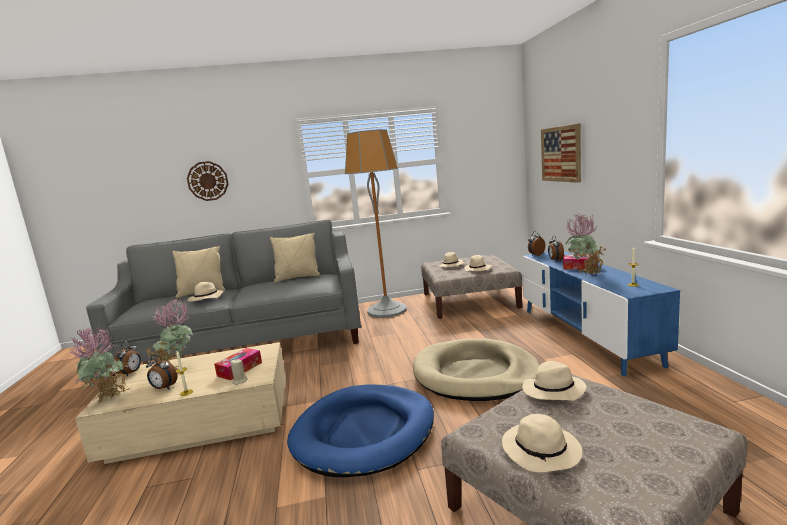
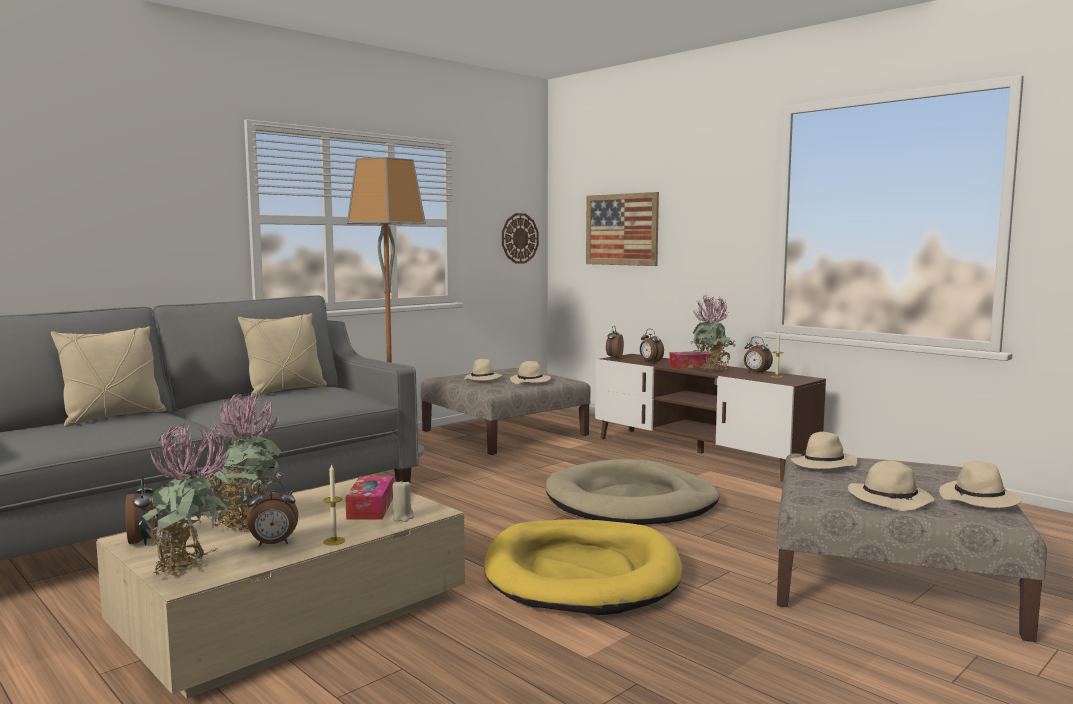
camera: 35 degrees left, 5 degrees down
(206, 298) = (155, 421): beige hat -> beige hat (979, 500)
(208, 181) = (71, 206): wall clock -> wall clock (519, 238)
(364, 433) = (582, 573): blue dog bed -> yellow dog bed
(585, 335) = (699, 453): blue tv stand -> brown tv stand
(622, 278) = (756, 373): none -> alarm clock

